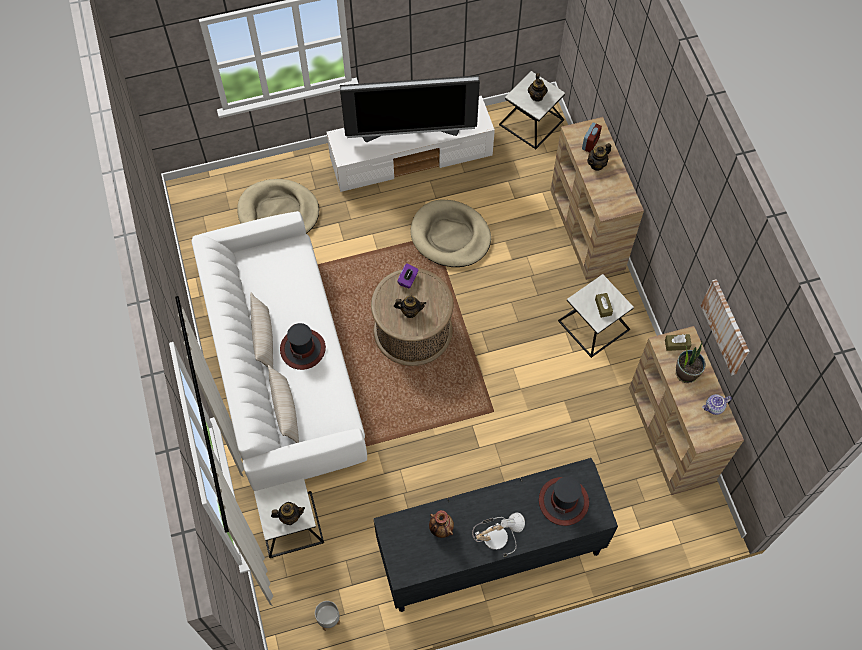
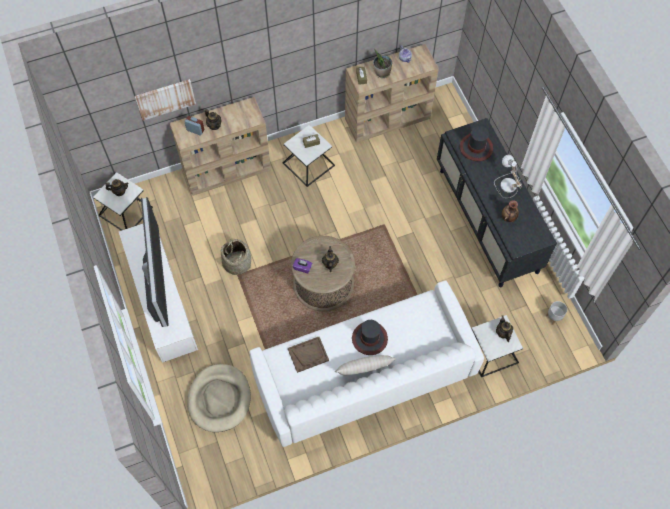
camera: 95 degrees left, 0 degrees up
(285, 411) = (423, 344): beige pillow -> none
(292, 280) = (308, 354): none -> brown tray
(450, 236) = (237, 263): beige dog bed -> basket
(726, 327) = (368, 30): picture -> picture (165, 98)

